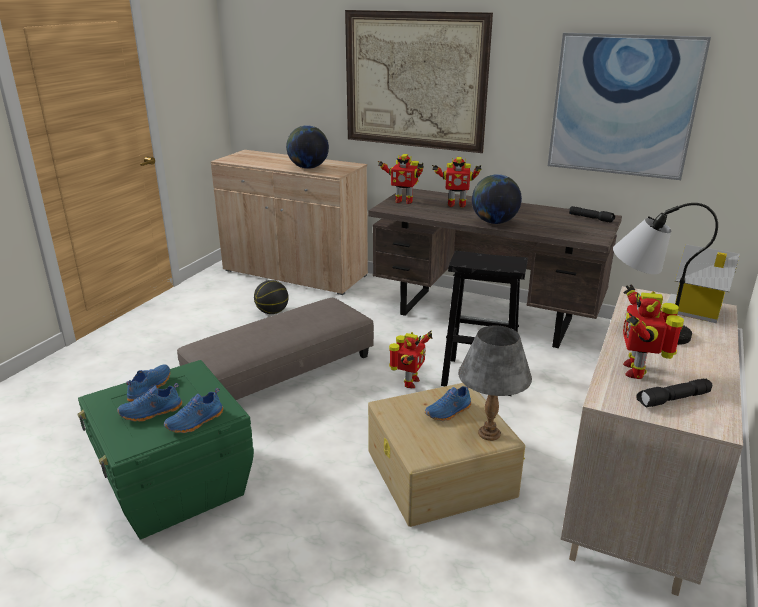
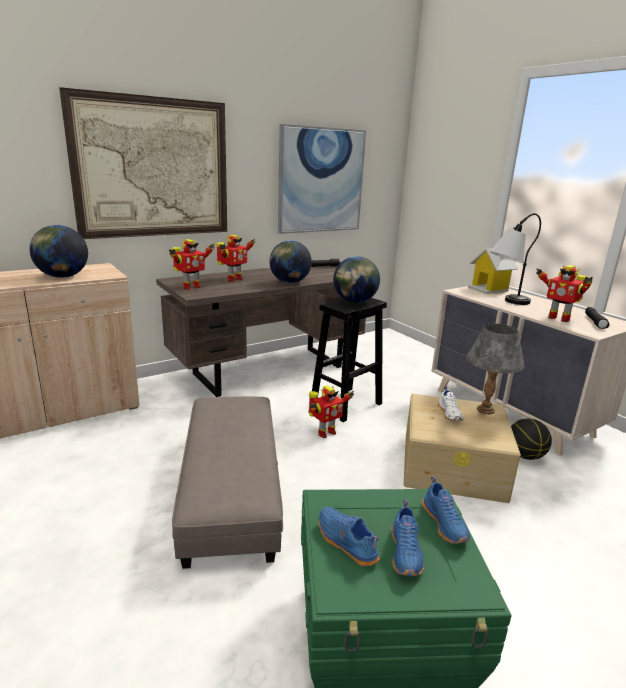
camera: 60 degrees left, 5 degrees down
(272, 312) = (103, 456): basketball -> basketball (525, 456)
(409, 382) = (325, 433): toy robot -> toy robot turned 90 degrees clockwise
(449, 412) = (450, 413): blue shoe -> white shoe
(493, 260) = (354, 302): none -> globe

